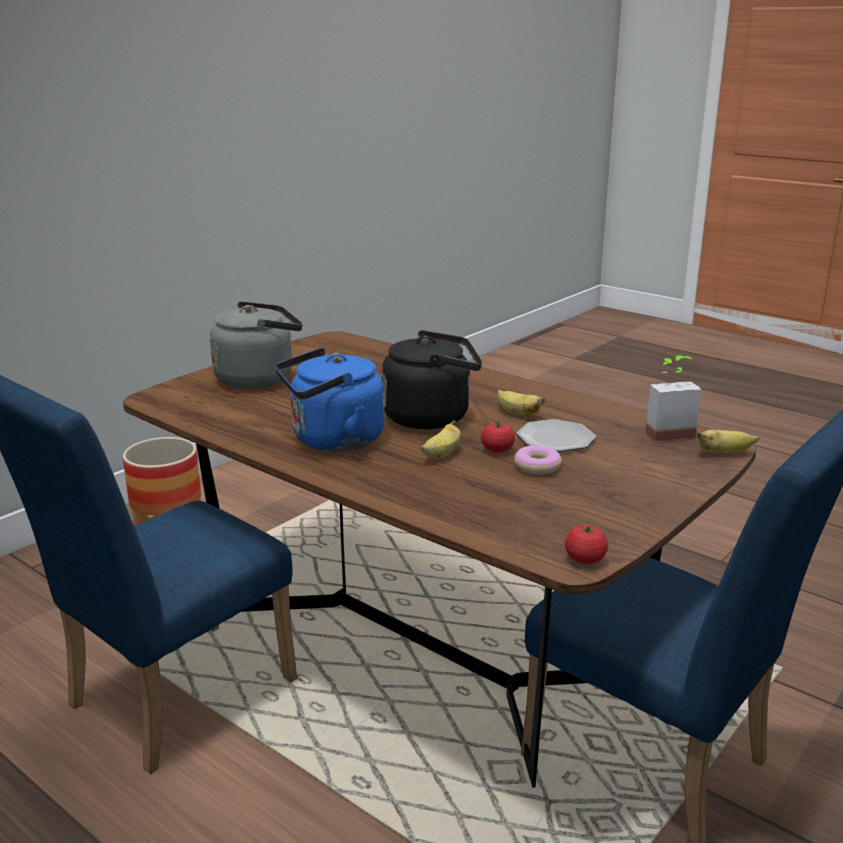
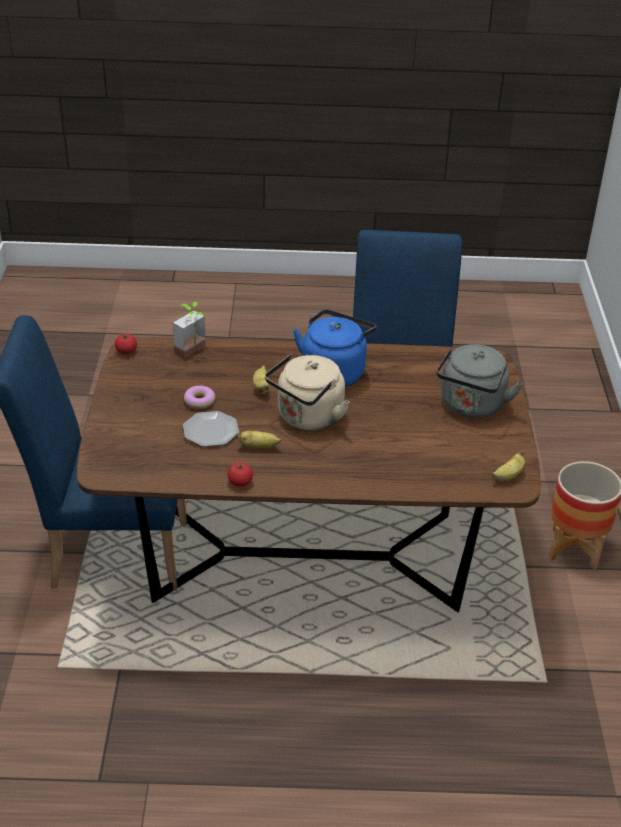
camera: 140 degrees right, 15 degrees up
(432, 417) = (307, 418): black kettle -> beige kettle
(497, 450) = (235, 405): tomato -> tomato (240, 482)
(666, 431) = (146, 471): potted plant -> potted plant (194, 351)
(724, 453) = (96, 463): banana -> banana (508, 476)

